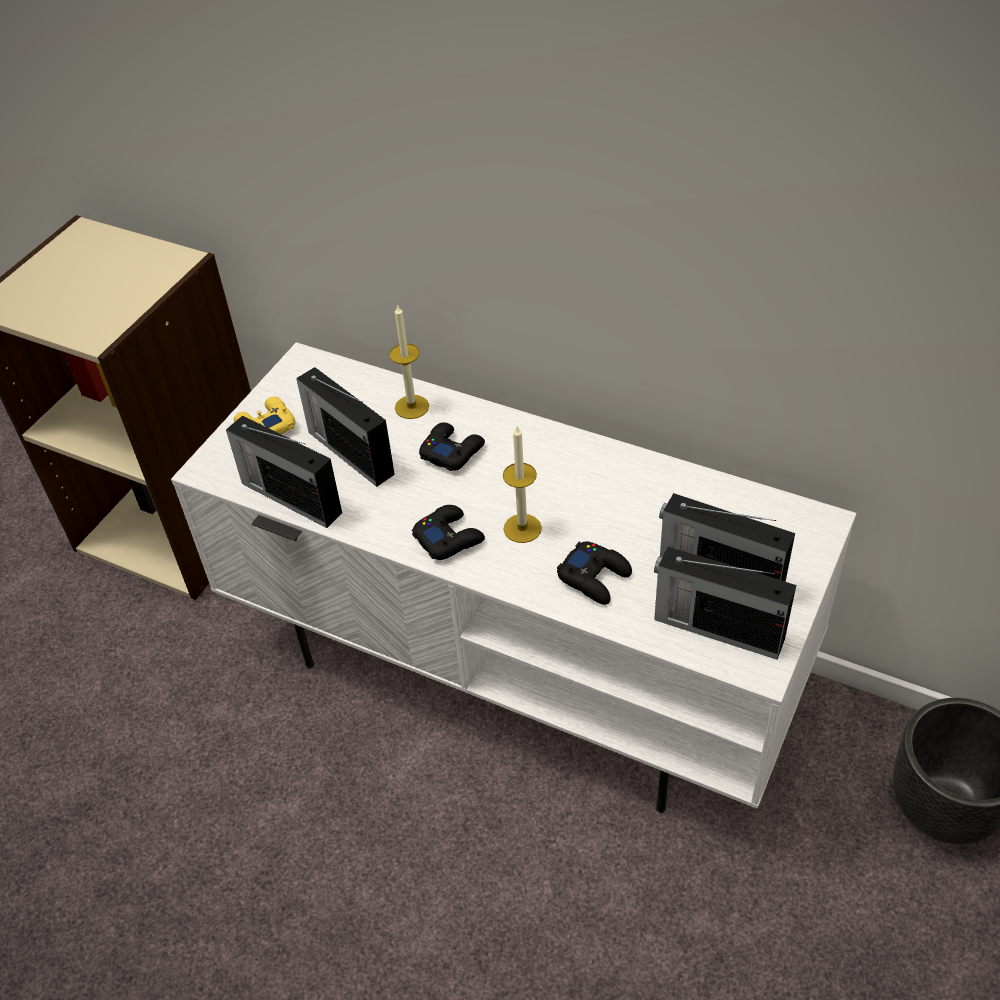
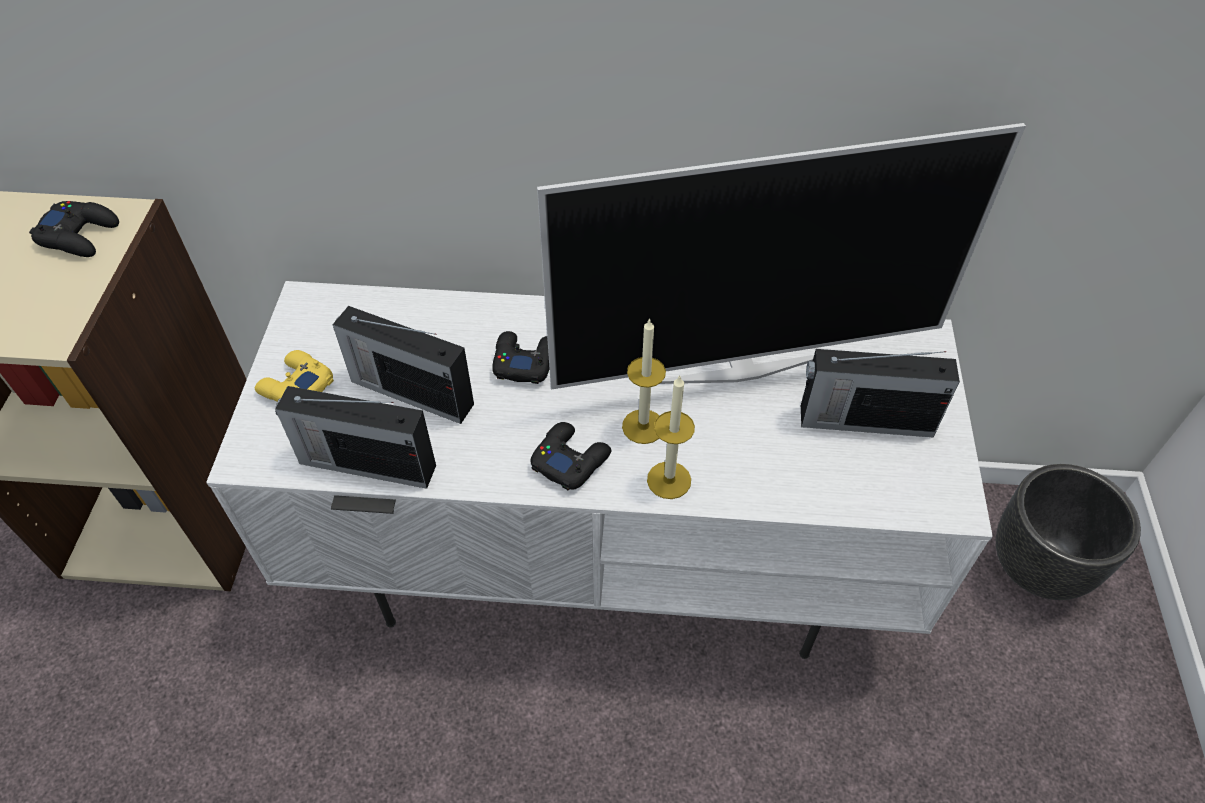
camera: 25 degrees left, 5 degrees up
(411, 407) = (455, 322): candle -> candle (669, 480)
(595, 577) = (745, 459): black game controller -> black game controller (80, 235)
(634, 502) = (741, 365): none -> television
(716, 628) = (891, 477): radio -> none

